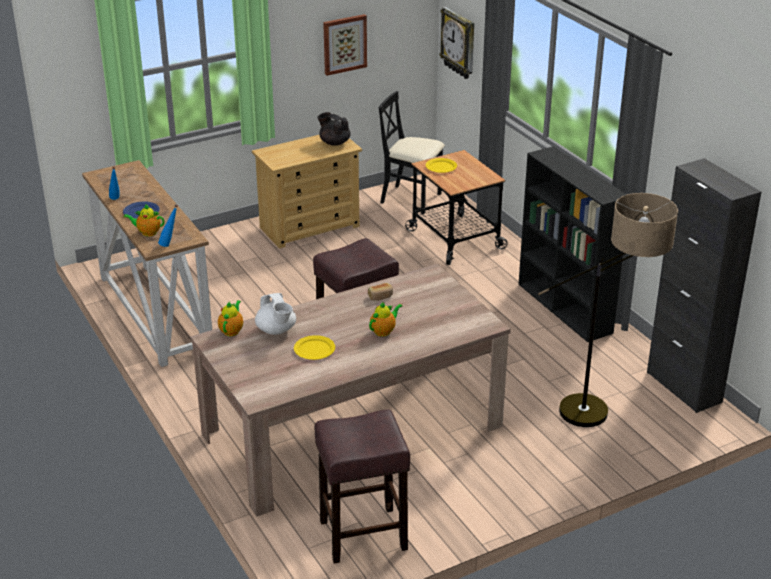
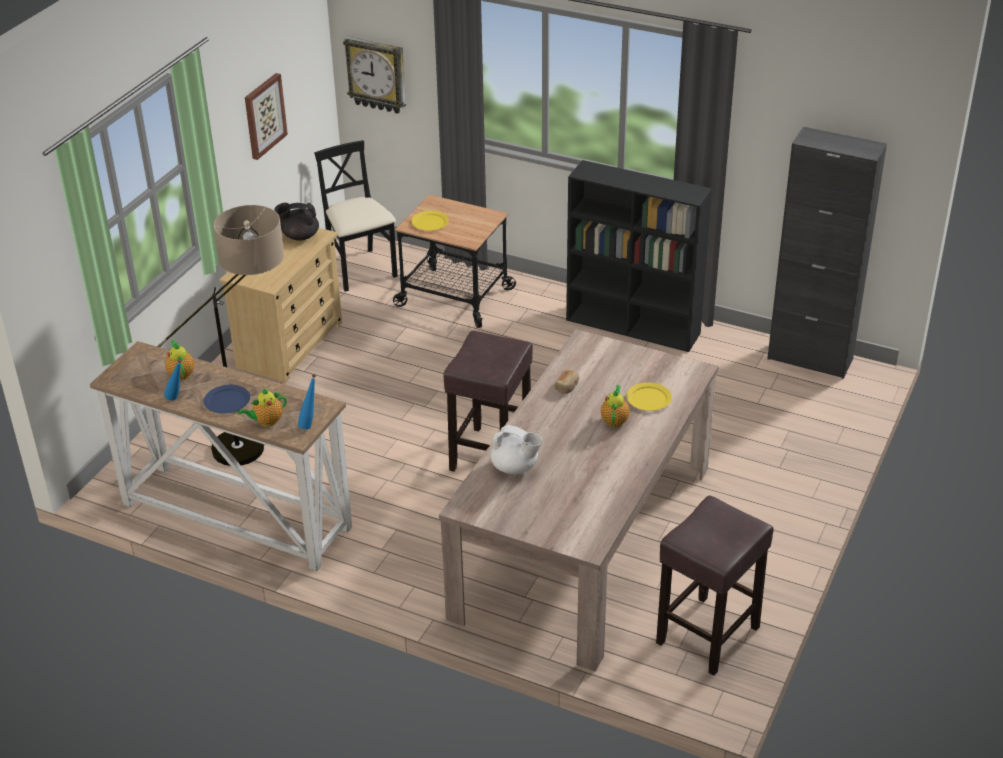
camera: 35 degrees left, 5 degrees up
(232, 330) = (472, 488): teapot -> teapot (181, 373)
(314, 349) = (576, 469): yellow plate -> yellow plate (649, 398)
(411, 199) = (361, 270): black chair -> black chair turned 75 degrees clockwise
(602, 417) = (777, 418): floor lamp -> floor lamp (259, 446)

